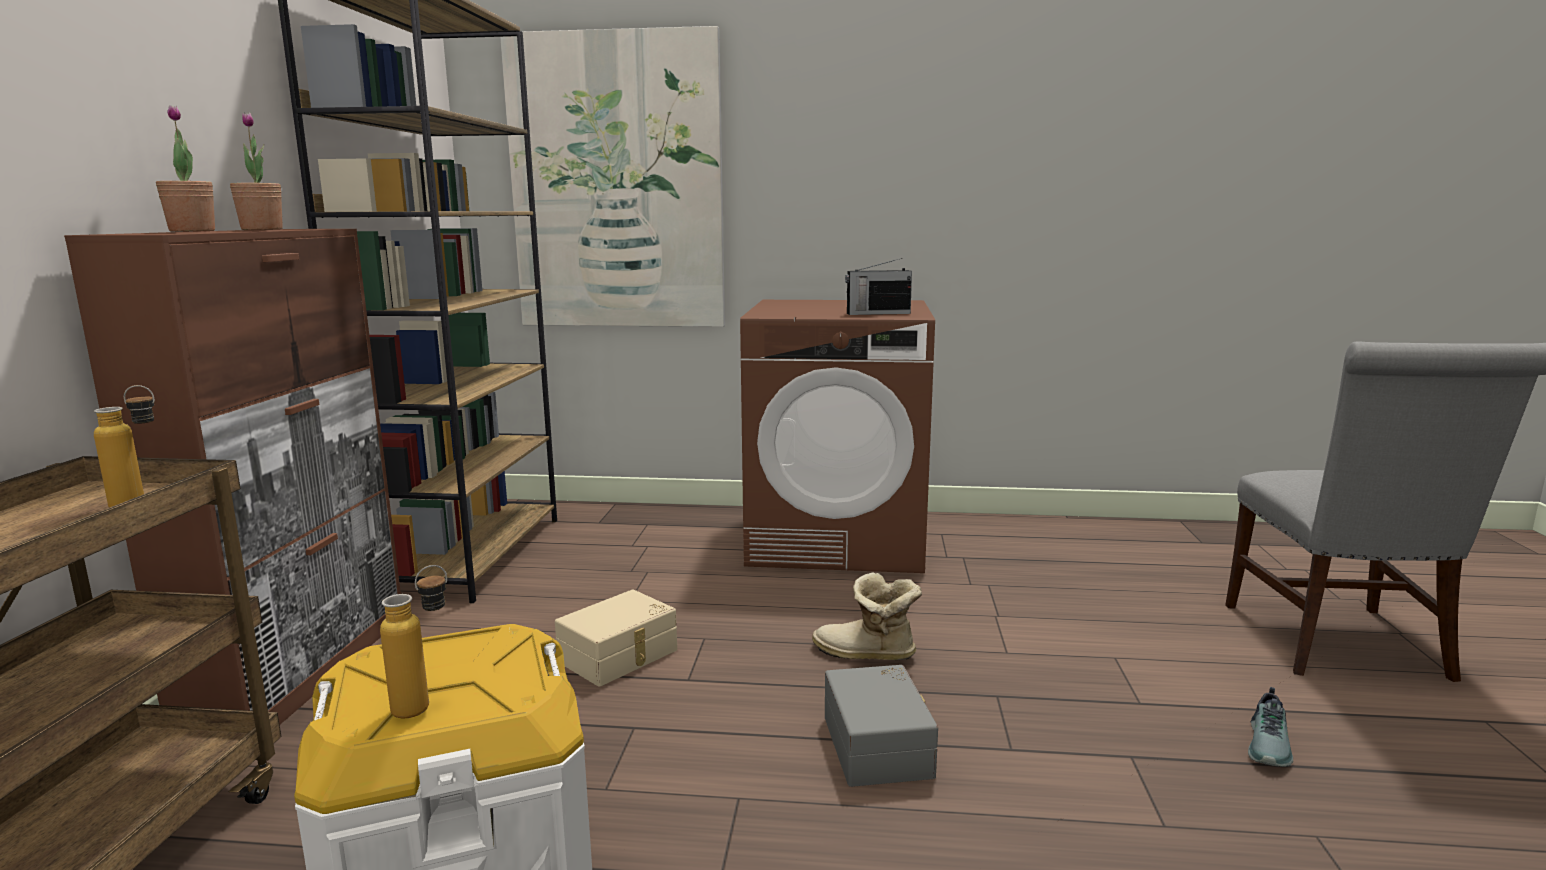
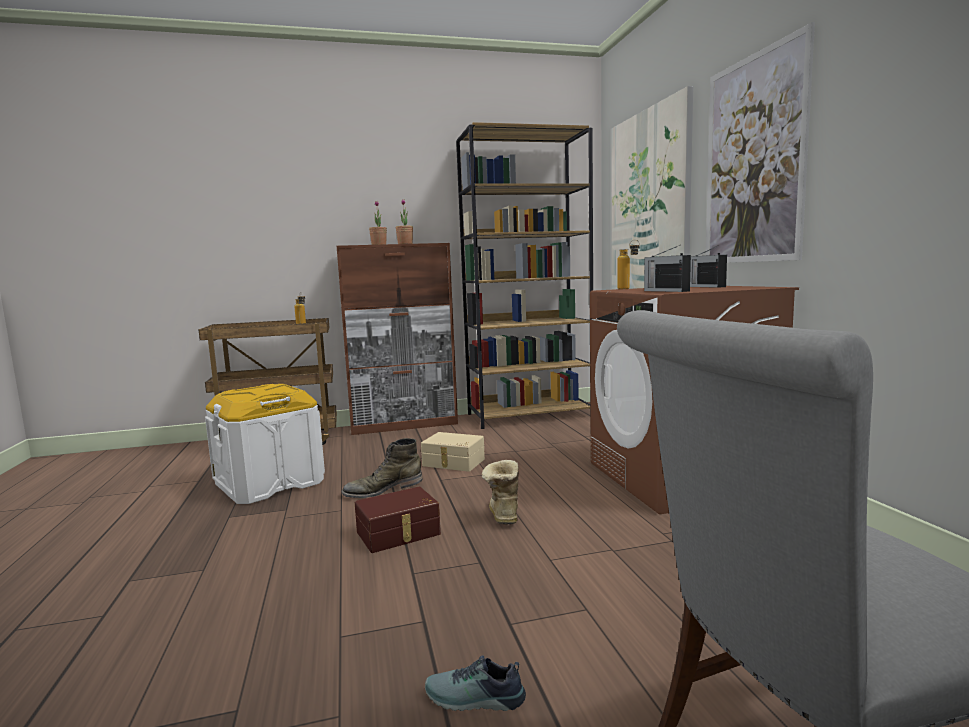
camera: 70 degrees right, 5 degrees down
(426, 705) = (239, 394): bottle -> bottle (628, 289)
(675, 740) = (383, 489): none -> green boot
(822, 303) = (706, 286): none -> radio
(840, 153) = (753, 160): none -> picture
(880, 745) = (399, 534): grey storage box -> brown storage box

